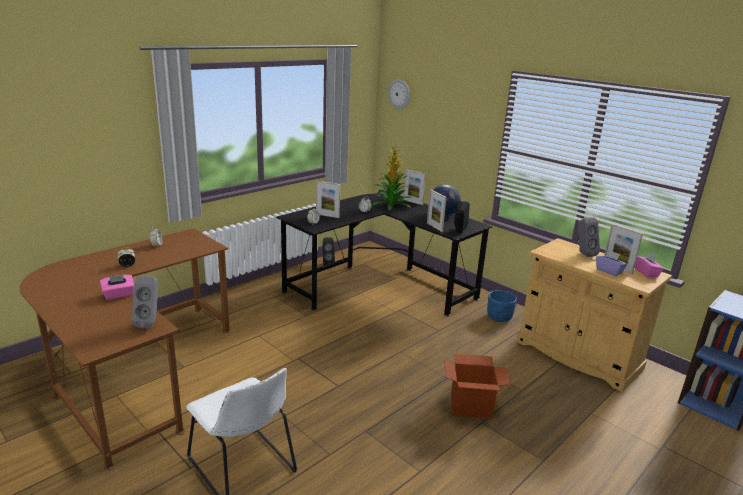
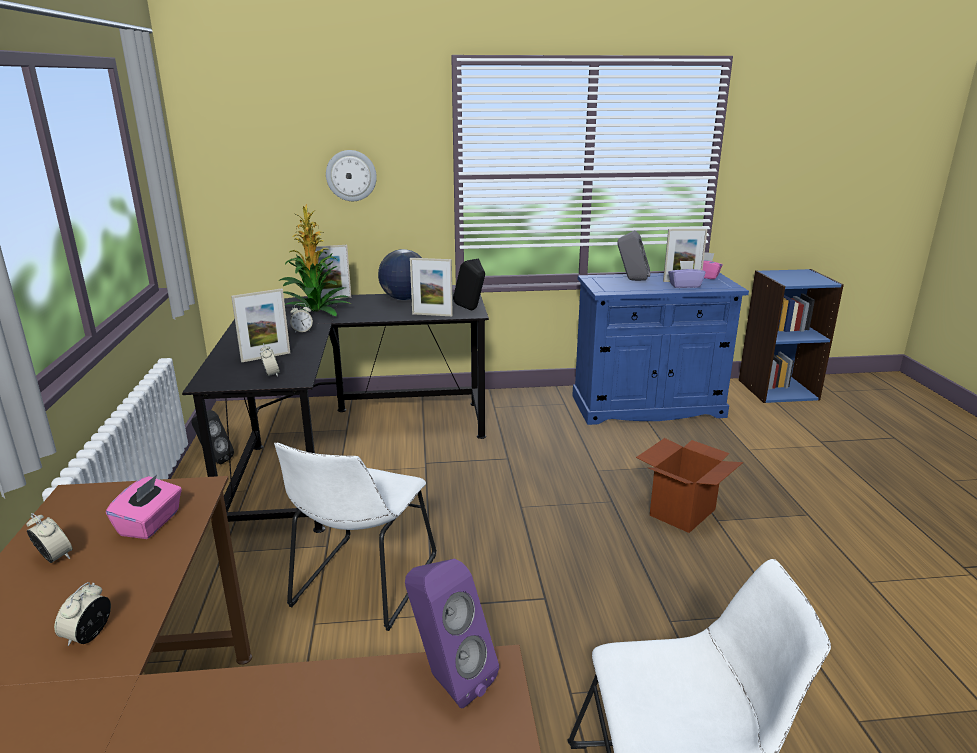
camera: 50 degrees left, 0 degrees up
(119, 295) = (238, 697): pink tissue box -> pink tissue box (150, 523)
(150, 322) = (447, 680): grey speaker -> purple speaker
(292, 335) = (362, 584): none -> white chair
(399, 94) = (230, 124): wall clock -> wall clock (351, 175)
(499, 317) = (530, 410): blue planter -> none
(577, 355) = (647, 407): beige cabinet -> blue cabinet

